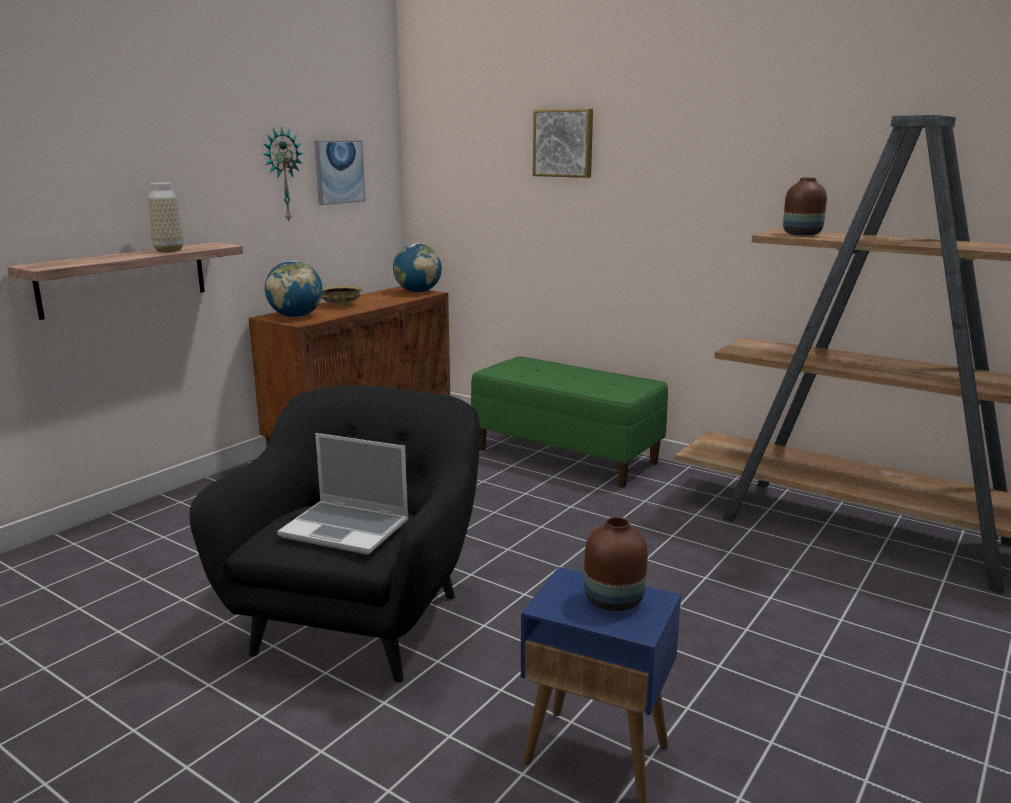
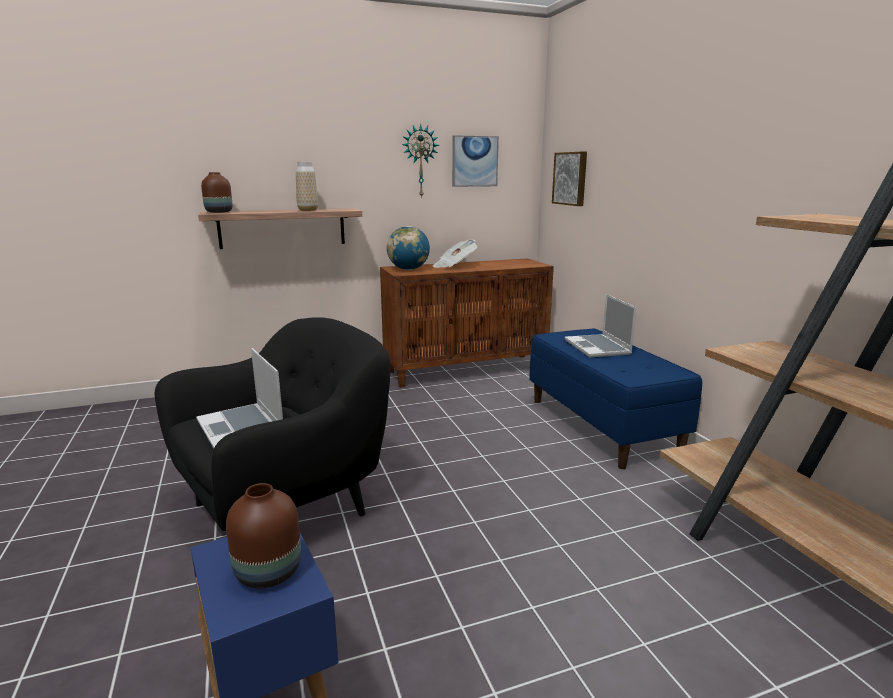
camera: 35 degrees right, 0 degrees up
(340, 305) = (454, 266): beige bowl -> newspaper
(418, 292) = (530, 263): globe -> none
(552, 374) = (598, 347): none -> laptop
(564, 143) = (644, 129): picture -> picture (571, 178)
(567, 456) = (602, 426): green bench -> blue bench
(803, 234) = (830, 218): brown vase -> brown vase (218, 212)

